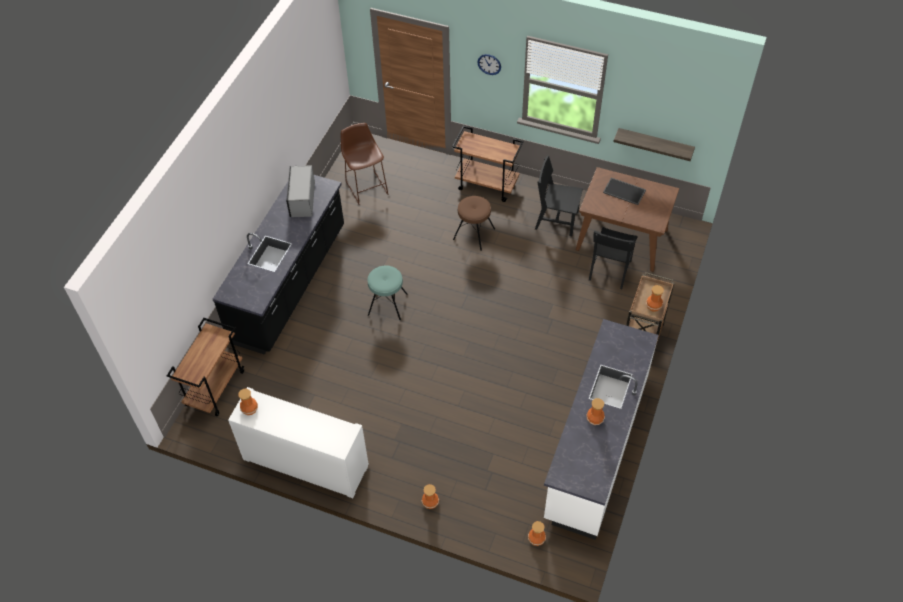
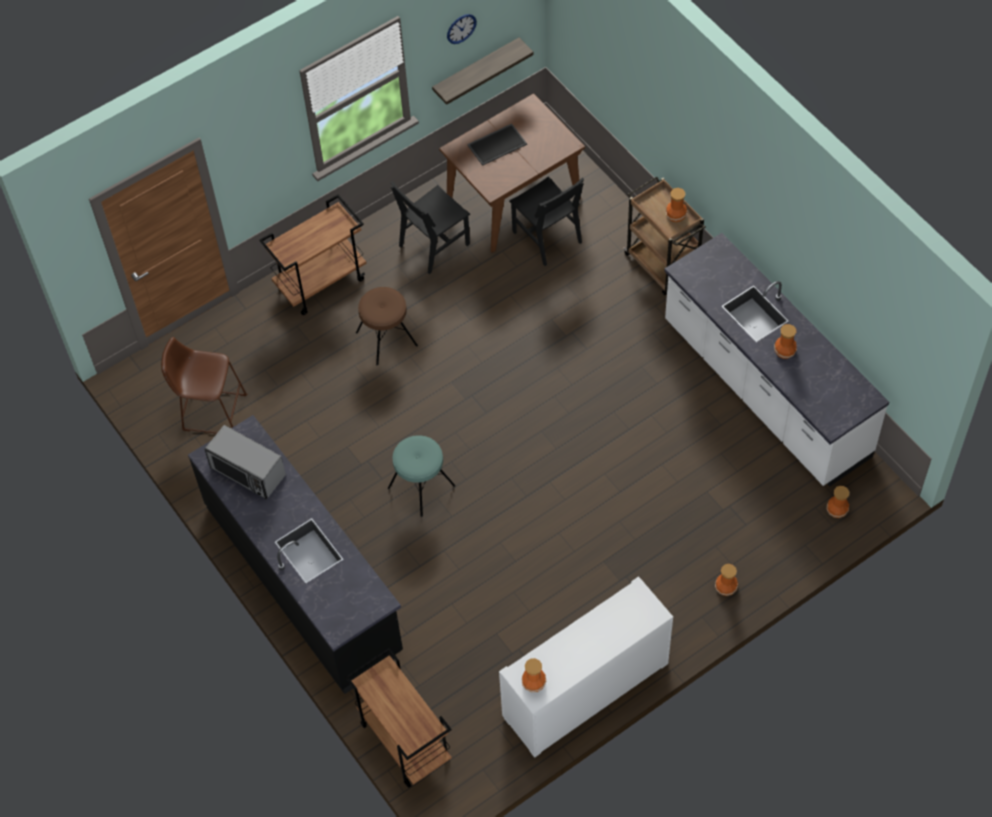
camera: 55 degrees left, 5 degrees up
(489, 64) = (262, 141): wall clock -> wall clock (461, 28)

